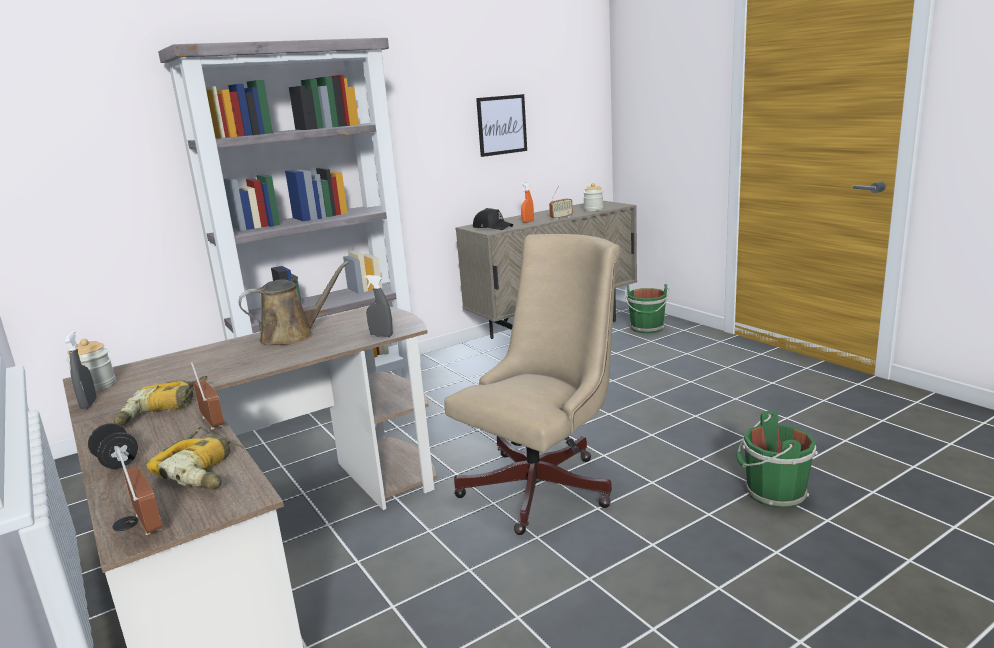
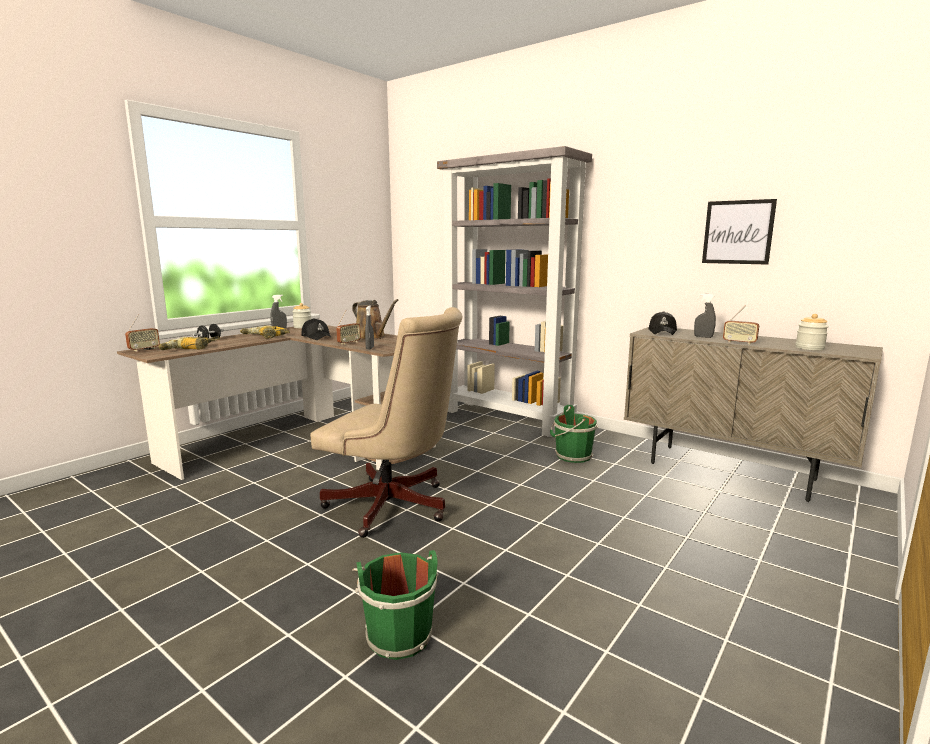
camera: 70 degrees right, 5 degrees down
(211, 422) = (245, 343): radio -> radio (349, 343)
(234, 369) = (317, 337): none -> black cap
(528, 221) = (703, 337): orange spray bottle -> grey spray bottle
(647, 328) = (815, 525): green bucket -> green bucket (572, 456)

